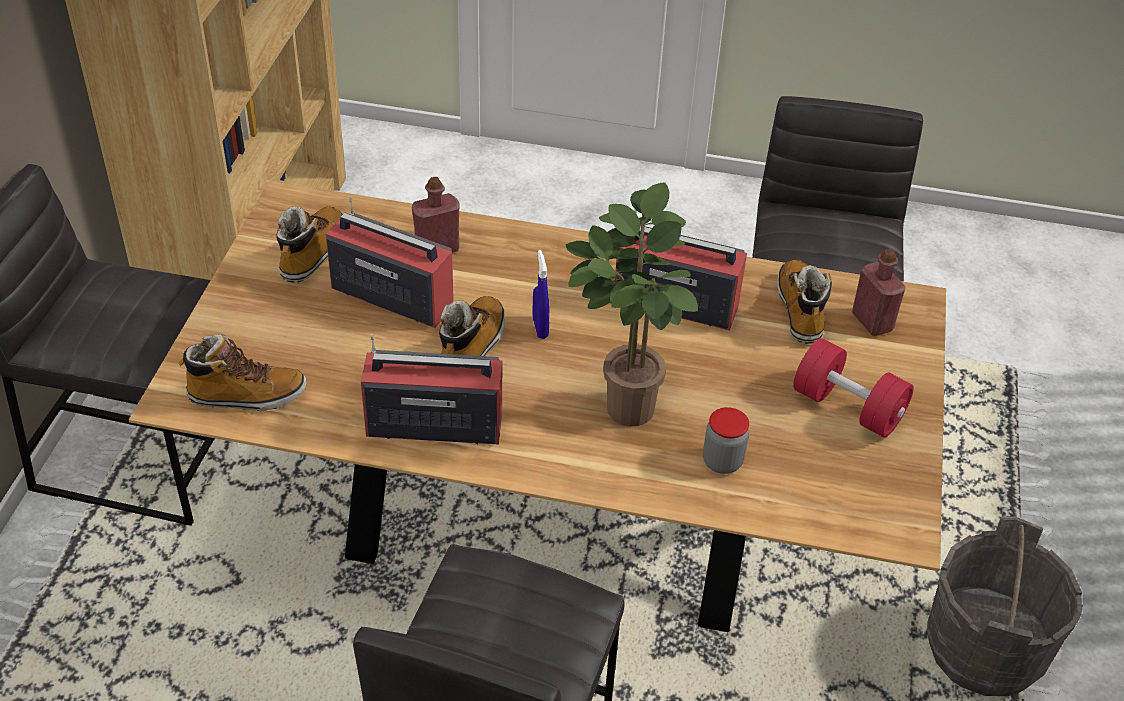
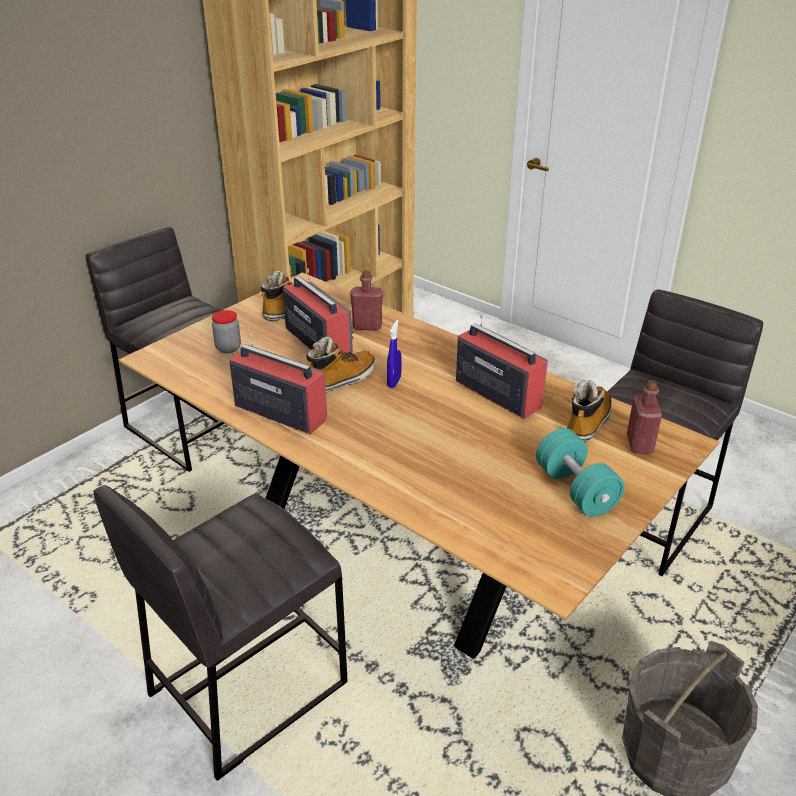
camera: 30 degrees right, 10 degrees down
(246, 396) = (189, 366): boot -> none
(623, 404) = (411, 438): potted plant -> none
(722, 461) = (451, 492): jar -> jar (228, 348)
(847, 407) = (575, 489): red dumbbell -> turquoise dumbbell

